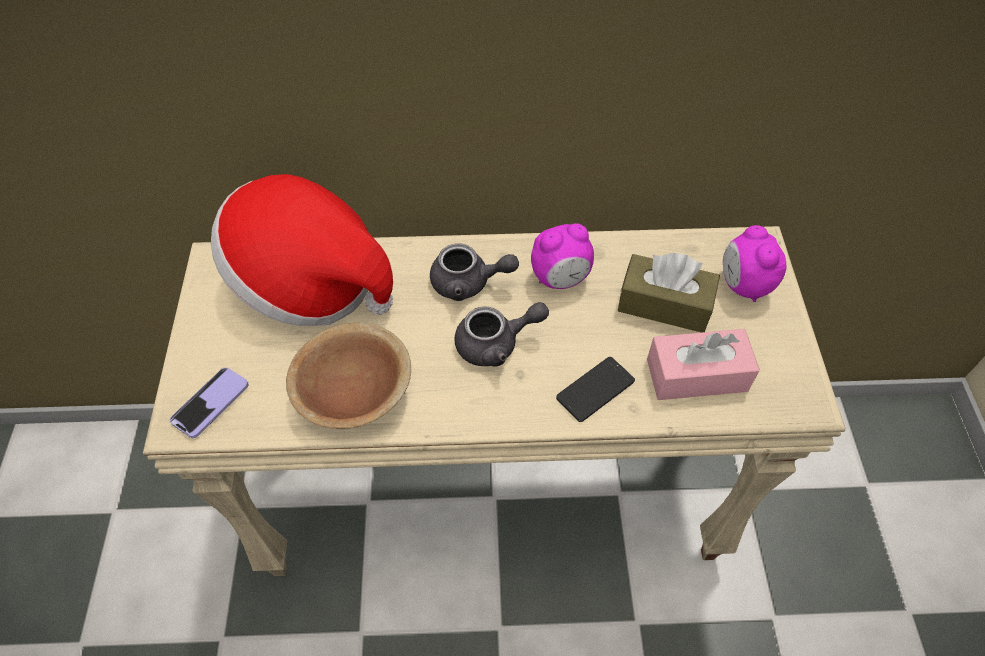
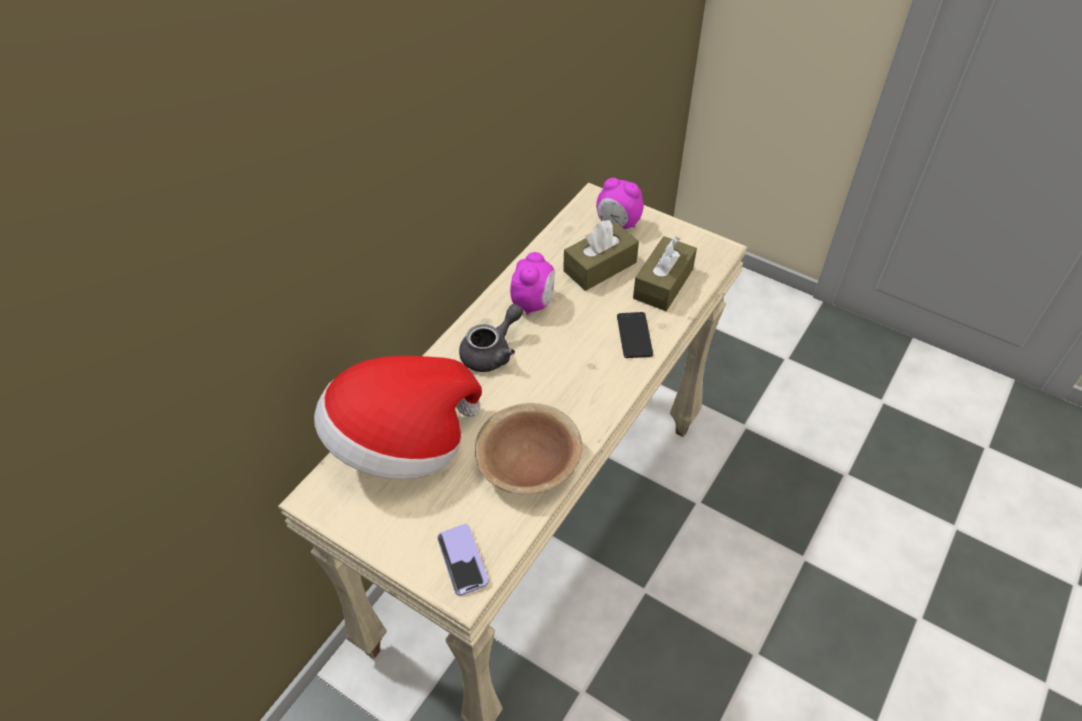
camera: 55 degrees left, 5 degrees down
(496, 344) = (557, 365): grey teapot -> none
(697, 375) = (663, 283): pink tissue box -> brown tissue box

